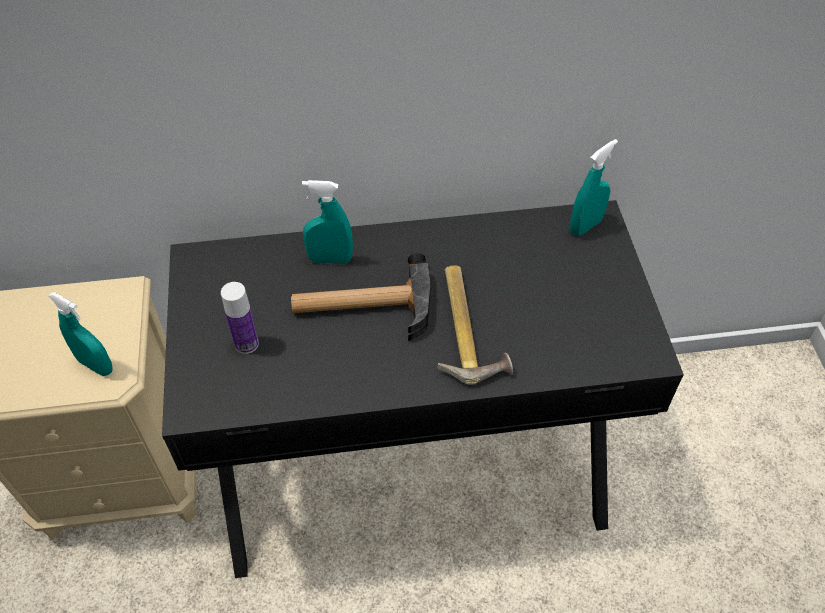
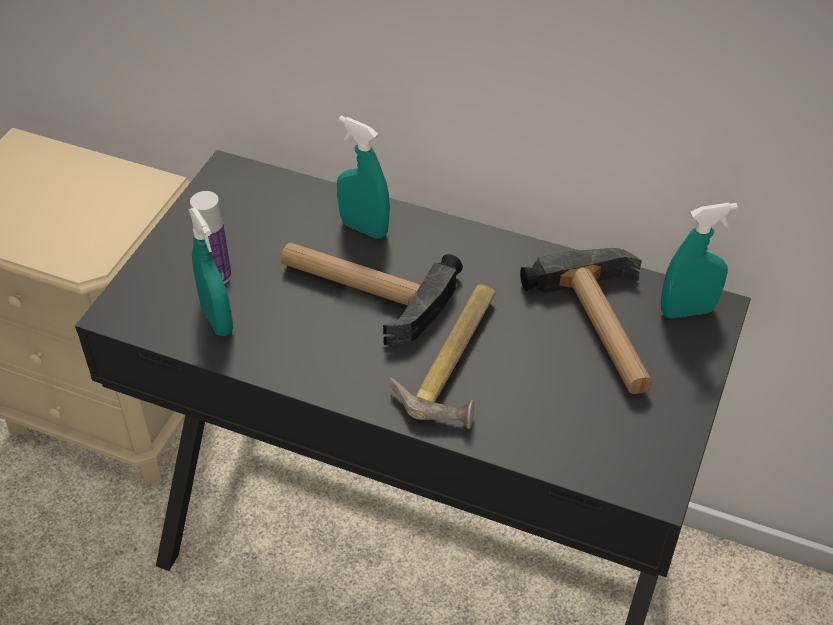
camera: 30 degrees right, 5 degrees down
(96, 365) = (81, 243): turquoise spray bottle -> turquoise spray bottle (217, 320)
(544, 262) = (604, 329): none -> hammer

